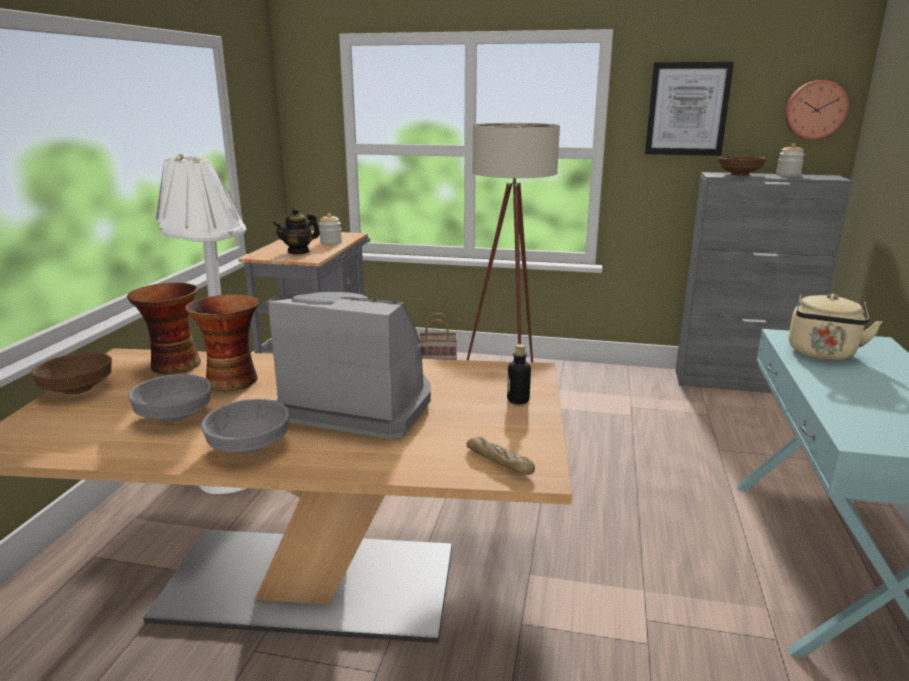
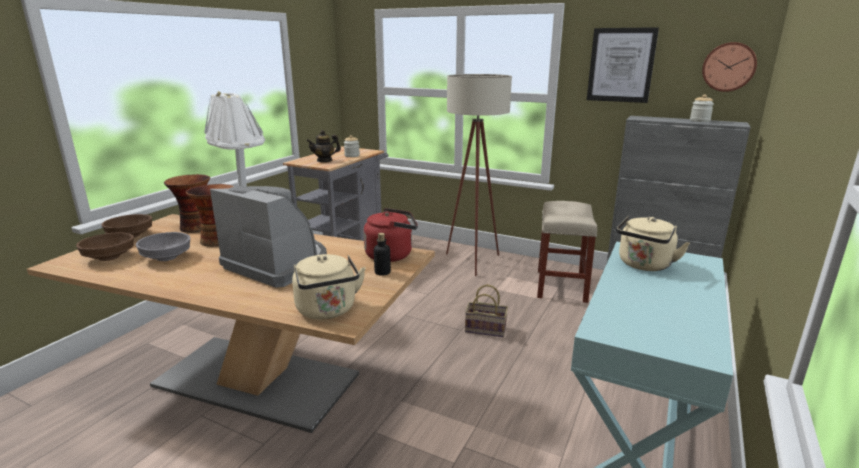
camera: 15 degrees right, 0 degrees up
(249, 445) = (190, 280): grey bowl -> none
(438, 356) = (433, 243): basket -> basket (486, 329)
(499, 462) = (328, 311): bread -> beige kettle
(506, 375) = (392, 255): none -> red kettle
(633, 394) = (561, 286): none -> beige stool
(740, 175) = (658, 119): brown bowl -> brown bowl (110, 257)

